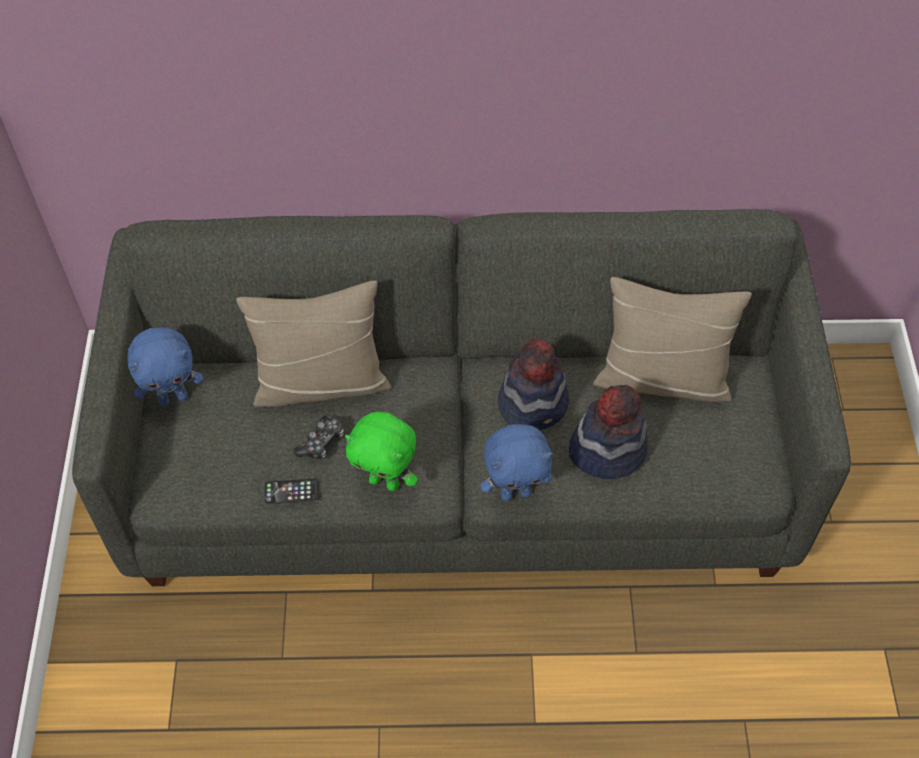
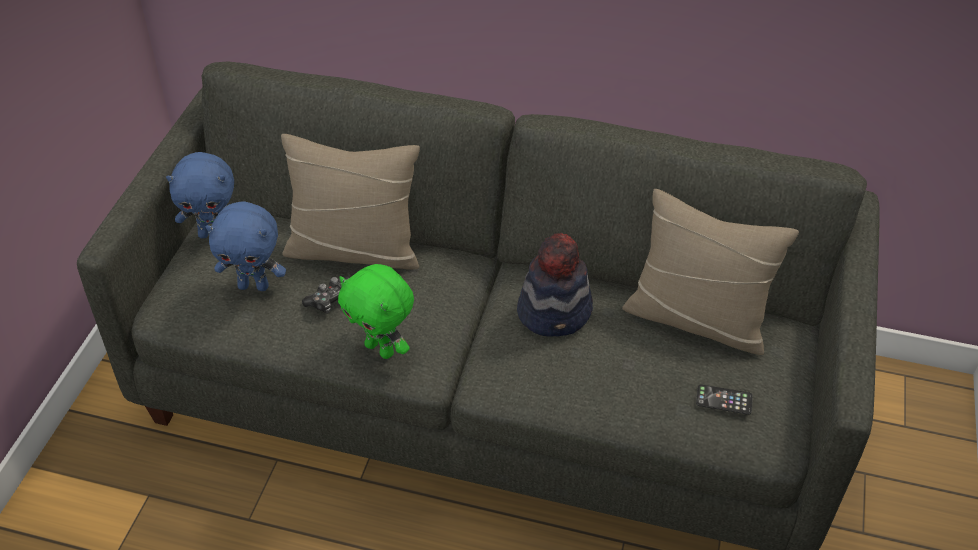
camera: 15 degrees right, 10 degrees down
(290, 492) = (284, 336): phone -> phone (724, 400)
(515, 492) = (508, 390): blue plush toy -> blue plush toy (254, 285)
(607, 449) = (616, 369): hat -> none

